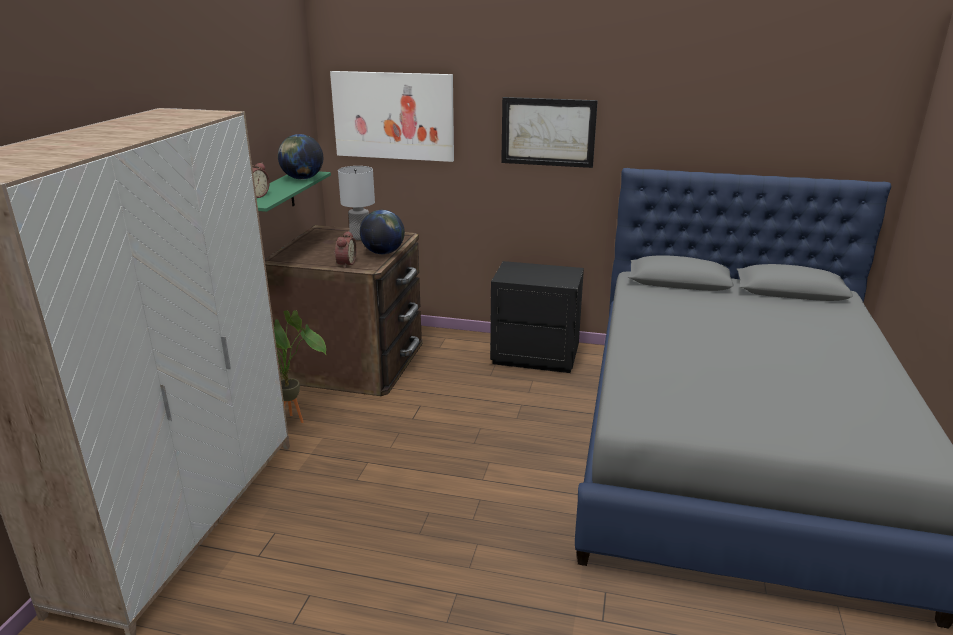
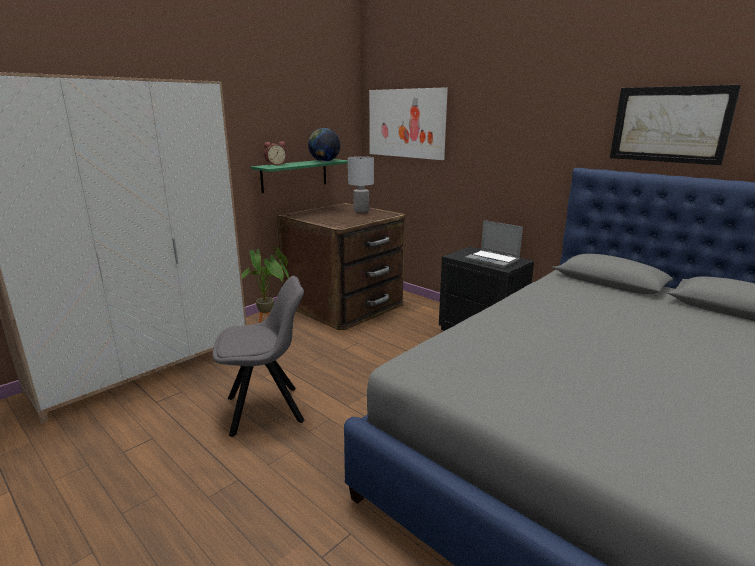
camera: 30 degrees right, 5 degrees down
(345, 263) = (327, 222): alarm clock -> none
(383, 252) = (362, 220): globe -> none
(403, 515) = (265, 410): none -> grey chair
(546, 275) = (493, 260): none -> laptop
(548, 132) = (516, 135): picture -> picture (670, 124)

